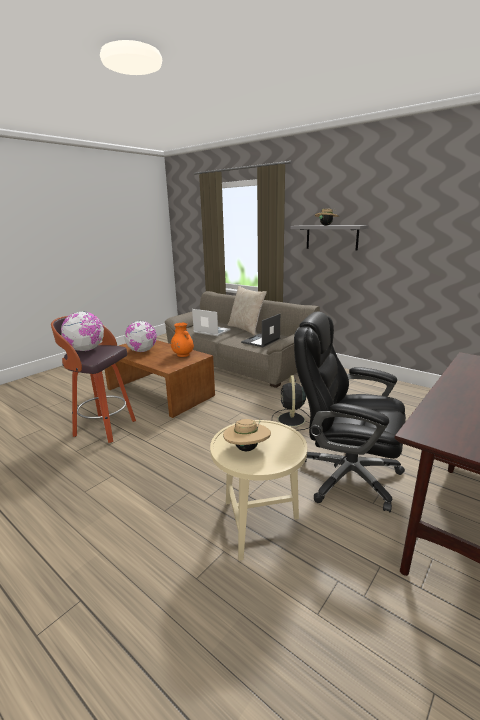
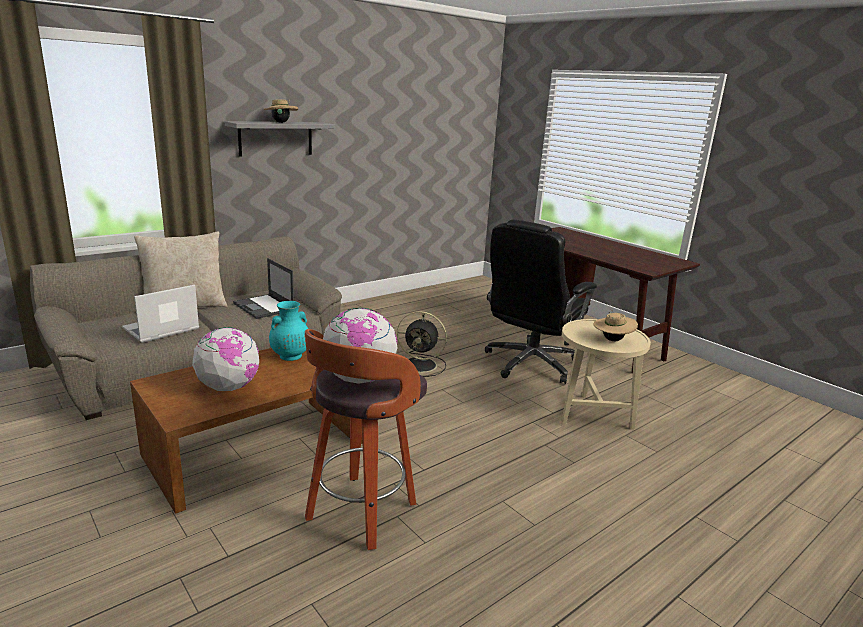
camera: 80 degrees left, 0 degrees up
(183, 354) = (290, 356): orange vase -> turquoise vase

